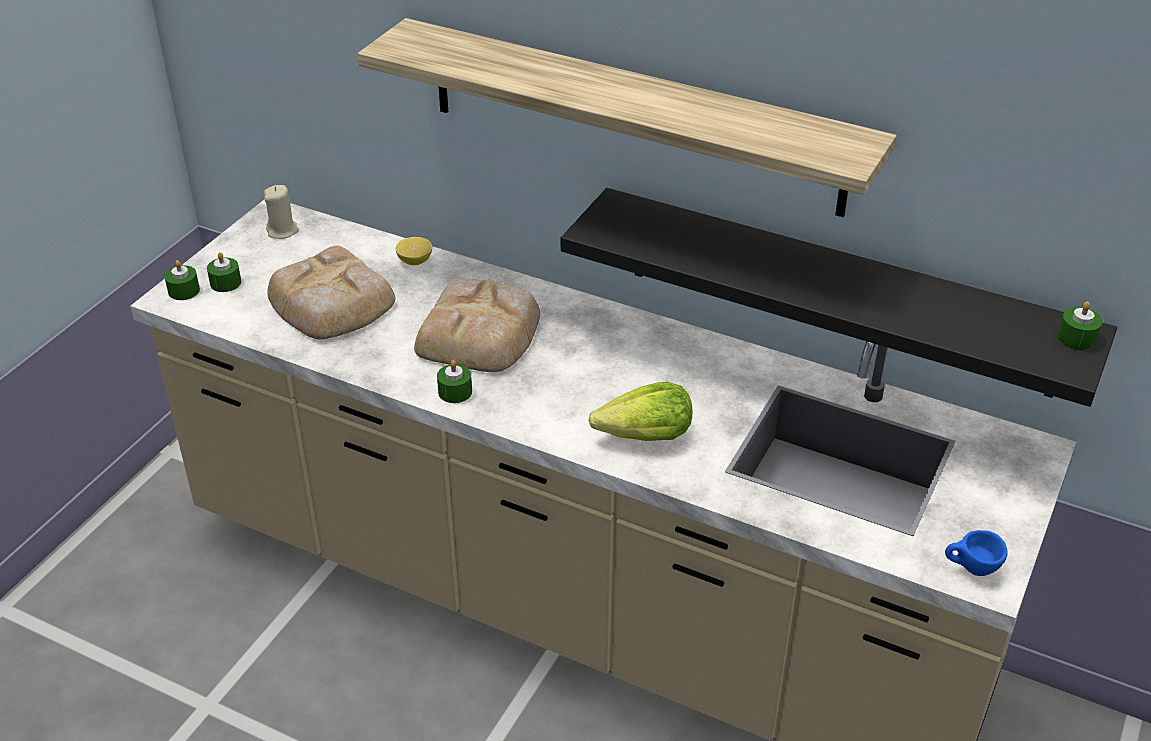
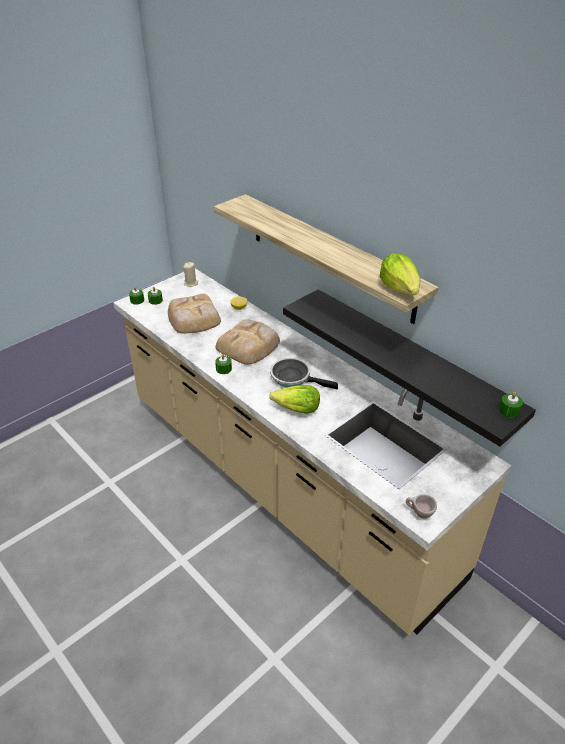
camera: 20 degrees right, 0 degrees up
(605, 376) = (294, 378): none -> frying pan
(834, 151) = (400, 288): none -> lettuce
(971, 570) = (419, 513): blue cup -> beige cup

